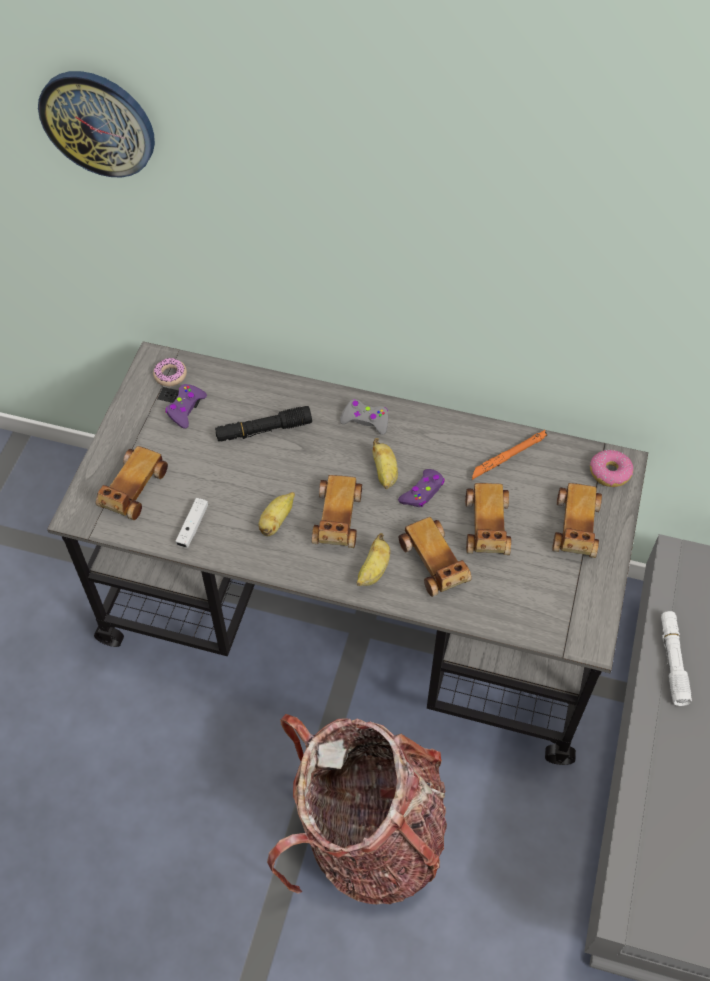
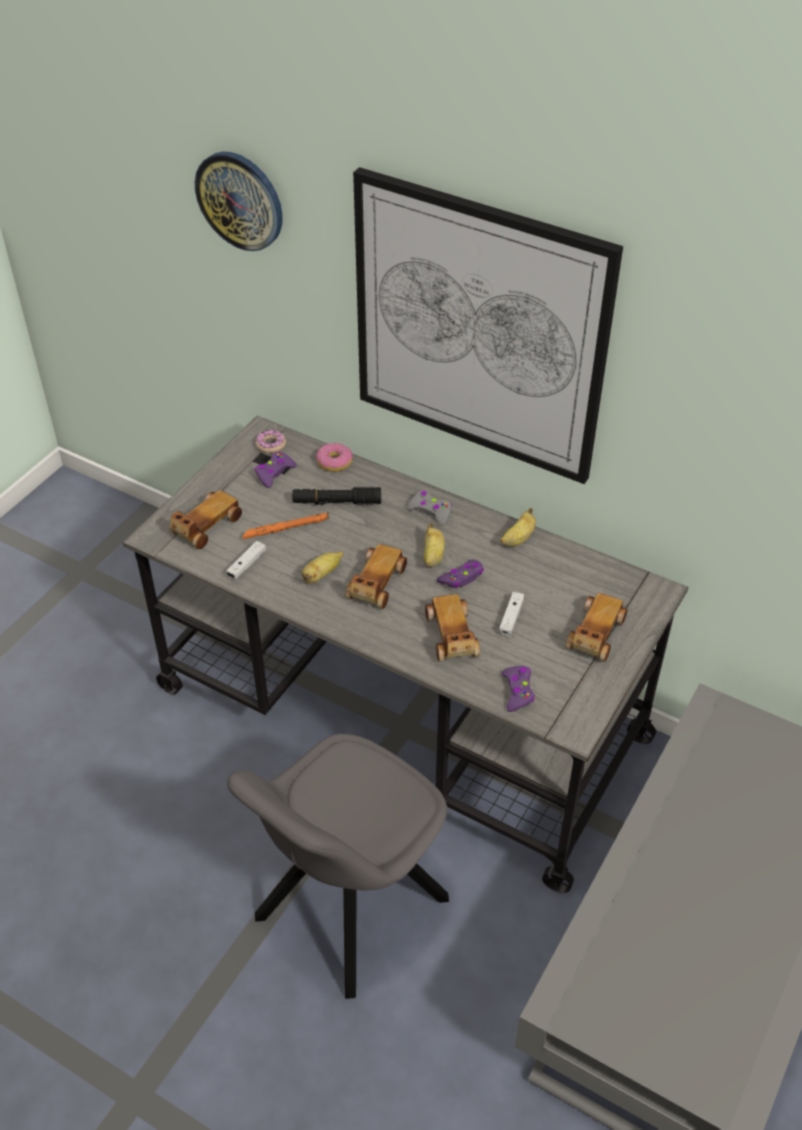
camera: 15 degrees right, 10 degrees down
(367, 834) = (349, 908): backpack -> grey chair
(373, 570) = (394, 631): banana -> banana (518, 539)
(405, 233) = (478, 329): none -> picture
(486, 527) = (511, 618): toy car -> white game controller
(508, 457) = (552, 565): orange flashlight -> orange flashlight (286, 528)
(520, 611) = (517, 691): none -> purple game controller
(610, 472) = (645, 596): donut -> donut (334, 462)
(672, 661) = (676, 795): white flashlight -> none

